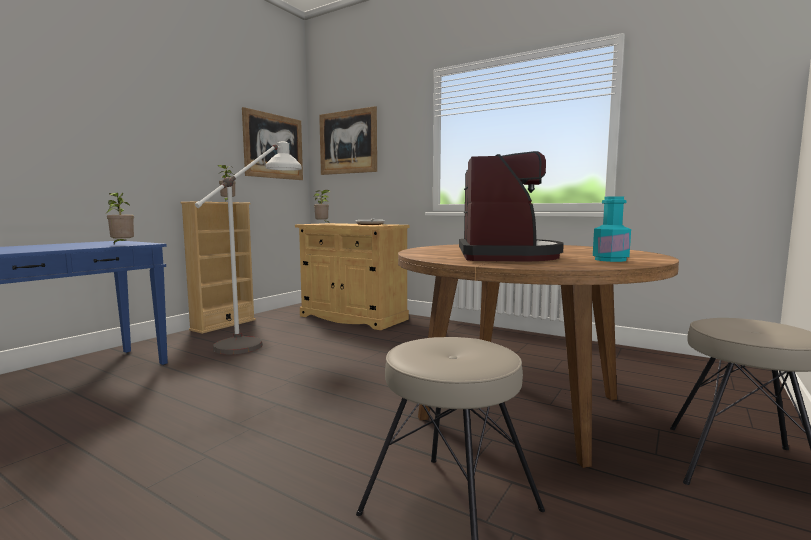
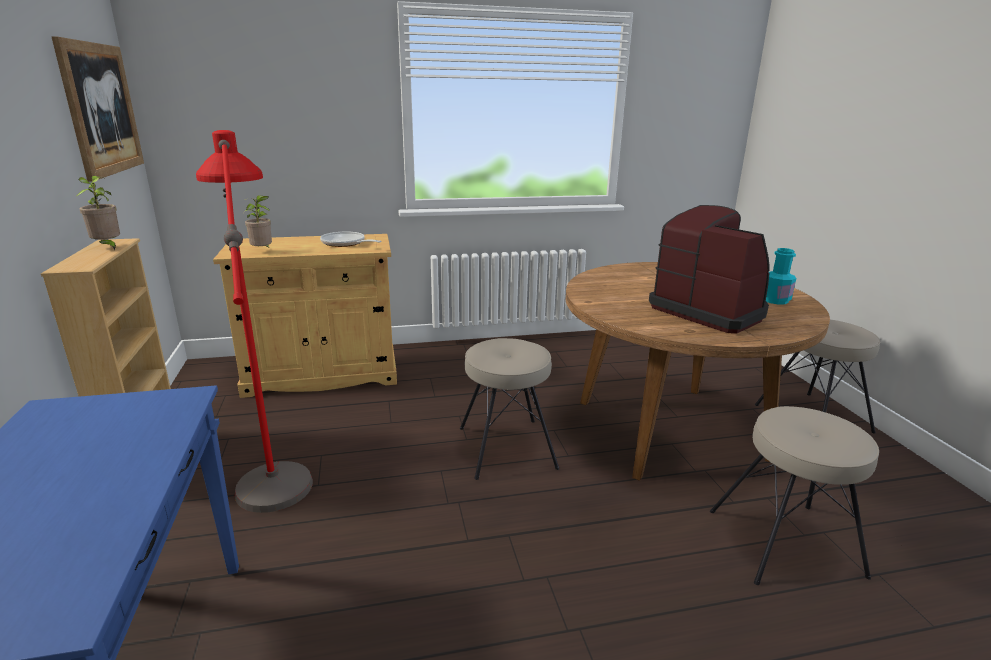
camera: 45 degrees left, 15 degrees up
(122, 245) = (188, 422): potted plant -> none
(261, 338) = (272, 458): white floor lamp -> red floor lamp
(348, 142) = (235, 97): picture -> none
(371, 372) = (505, 448): none -> beige stool

